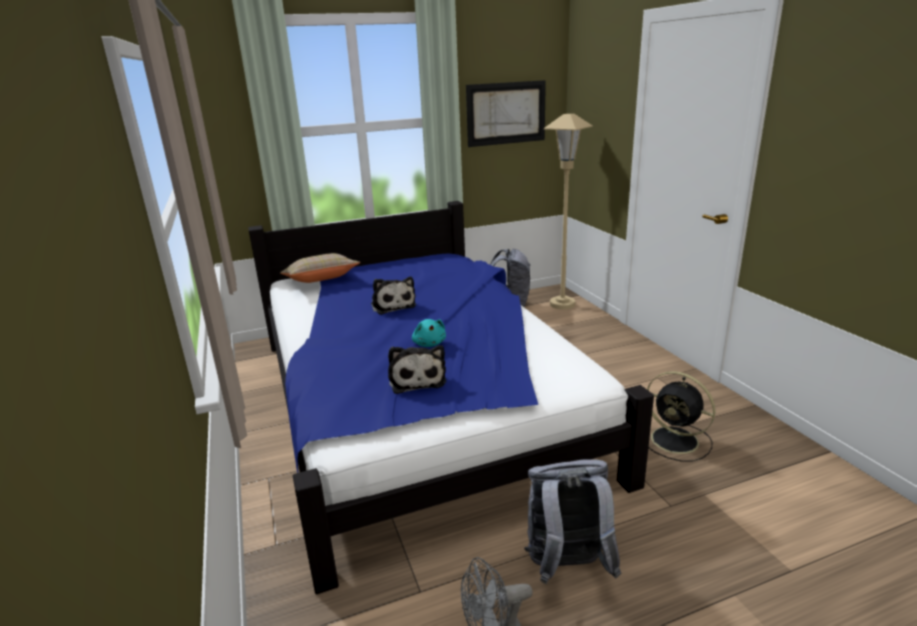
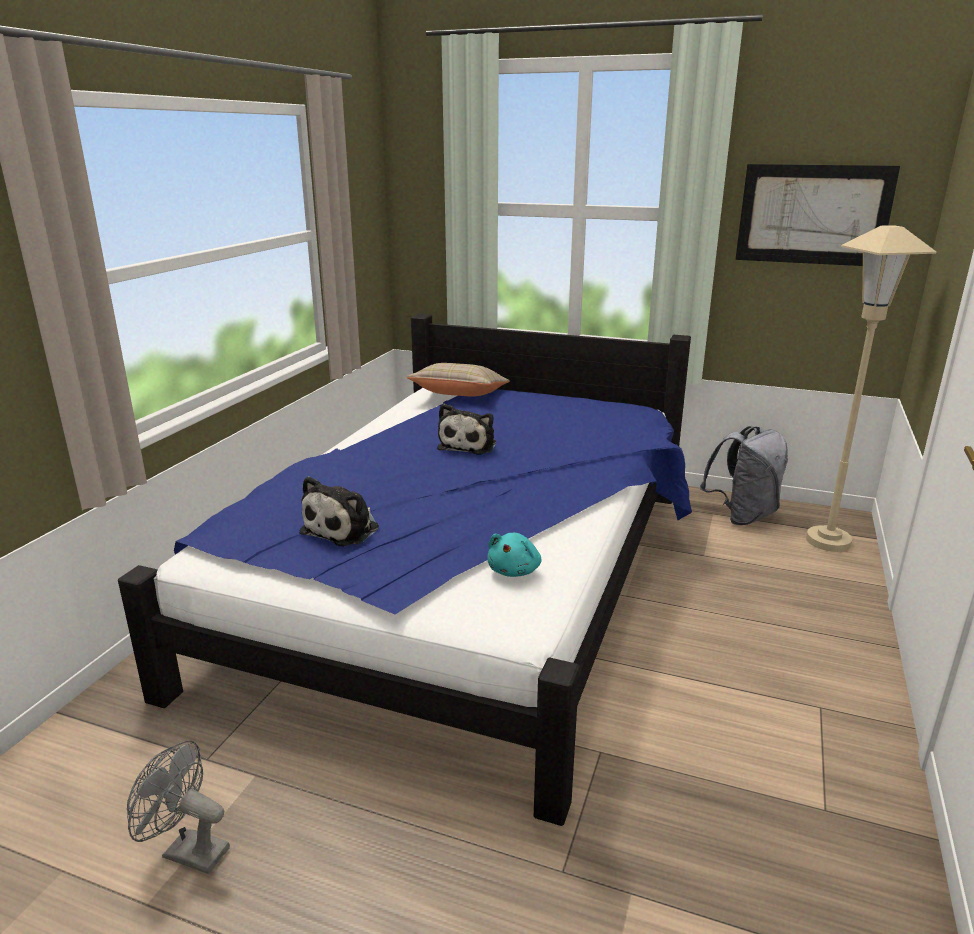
camera: 40 degrees right, 0 degrees up
(429, 343) = (424, 499): turquoise plush toy -> turquoise plush toy (515, 570)
(566, 567) = (346, 840): grey backpack -> none
(676, 441) = (706, 803): black fan -> none

